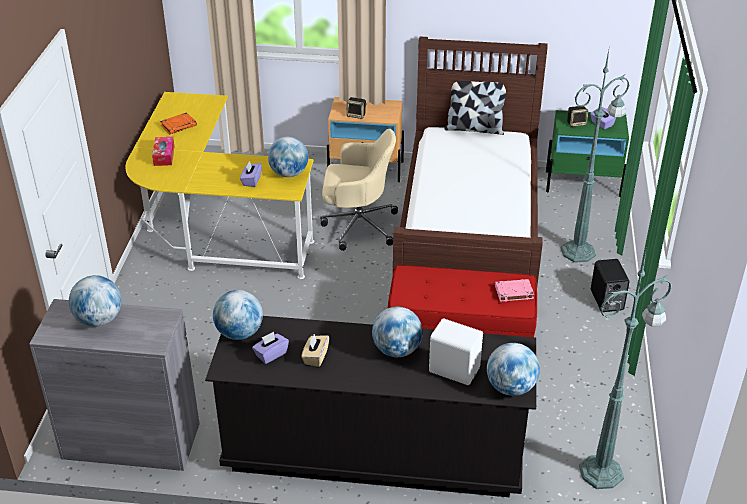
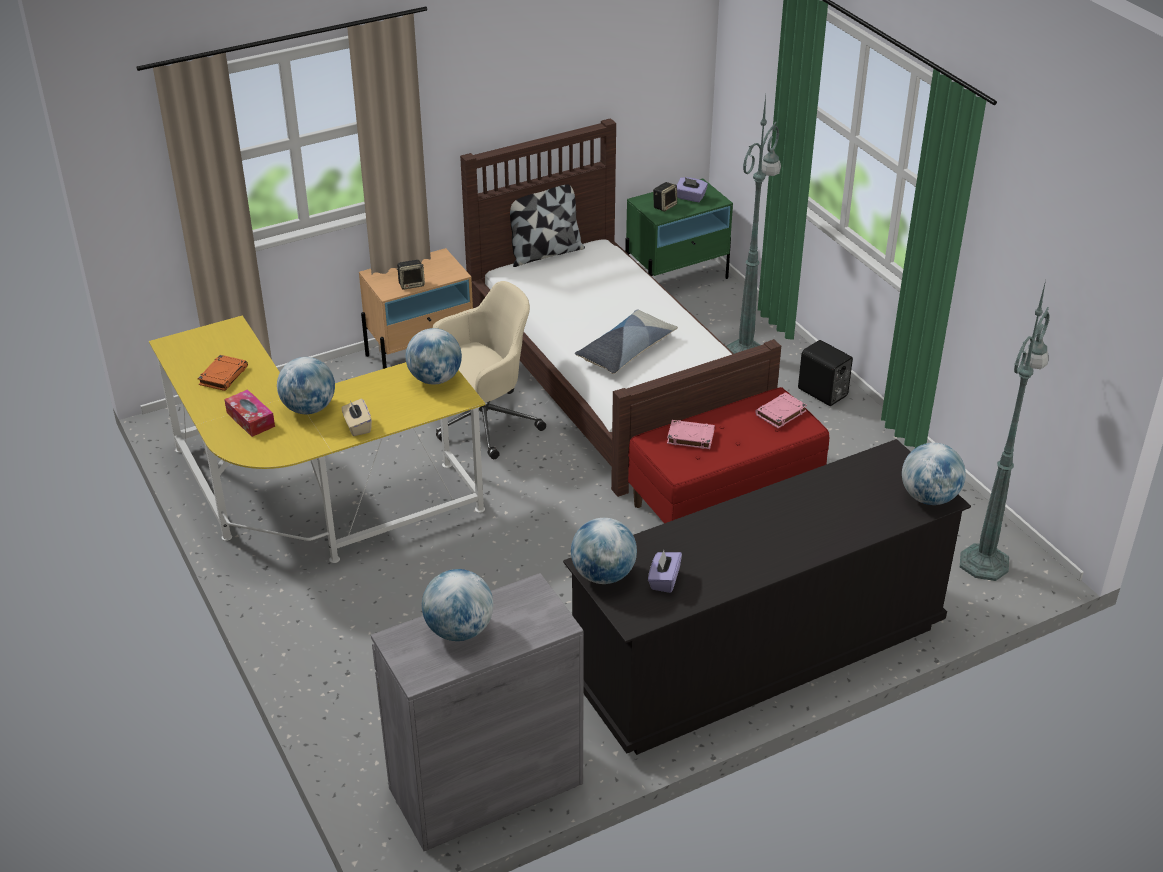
camera: 35 degrees left, 0 degrees up
(251, 181) = (399, 405): purple tissue box -> none
(315, 357) = (713, 560): beige tissue box -> beige tissue box (357, 426)
(397, 350) = (784, 514): globe -> globe (309, 408)
(433, 281) = (690, 437): none -> pink book
(454, 369) = (859, 505): white speaker -> none
(456, 209) = (625, 350): none -> pillow

